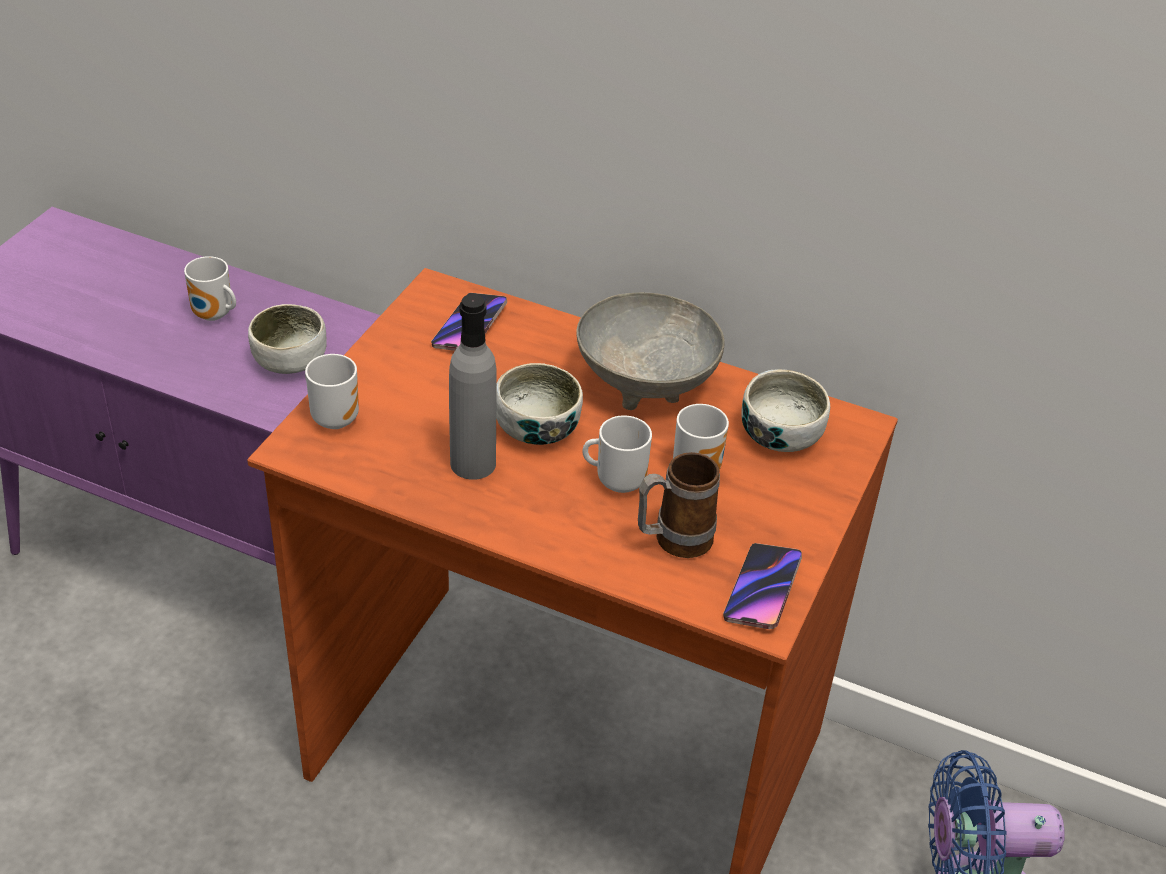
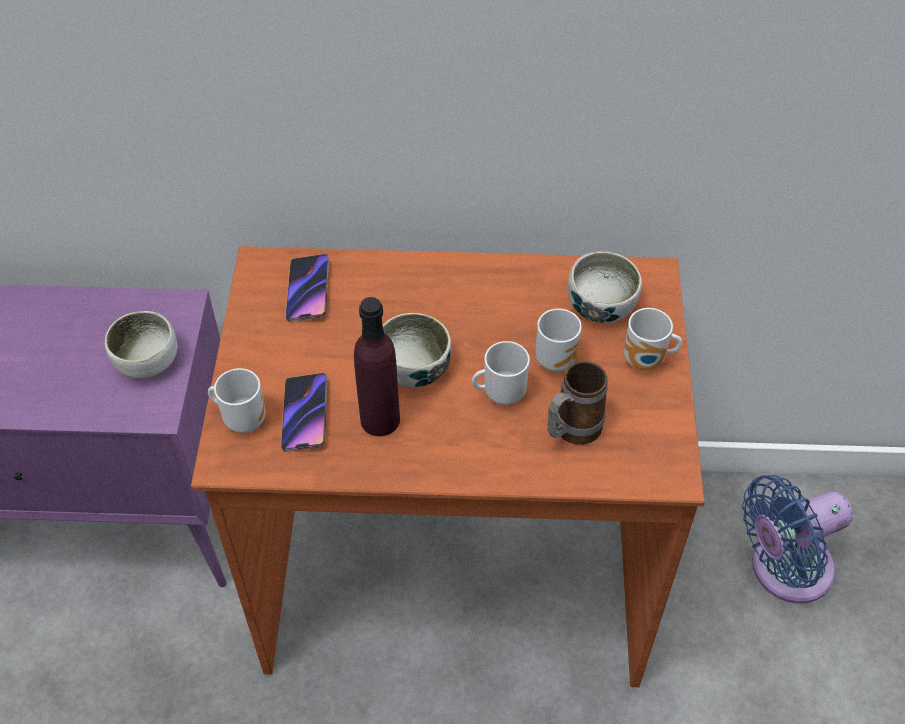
camera: 20 degrees left, 10 degrees up
(214, 316) = (57, 340): mug -> mug (646, 362)
(473, 463) = (380, 420): grey bottle -> purple bottle
(648, 384) = (479, 295): grey bowl -> none
(762, 590) = (658, 449): phone -> phone (305, 415)

